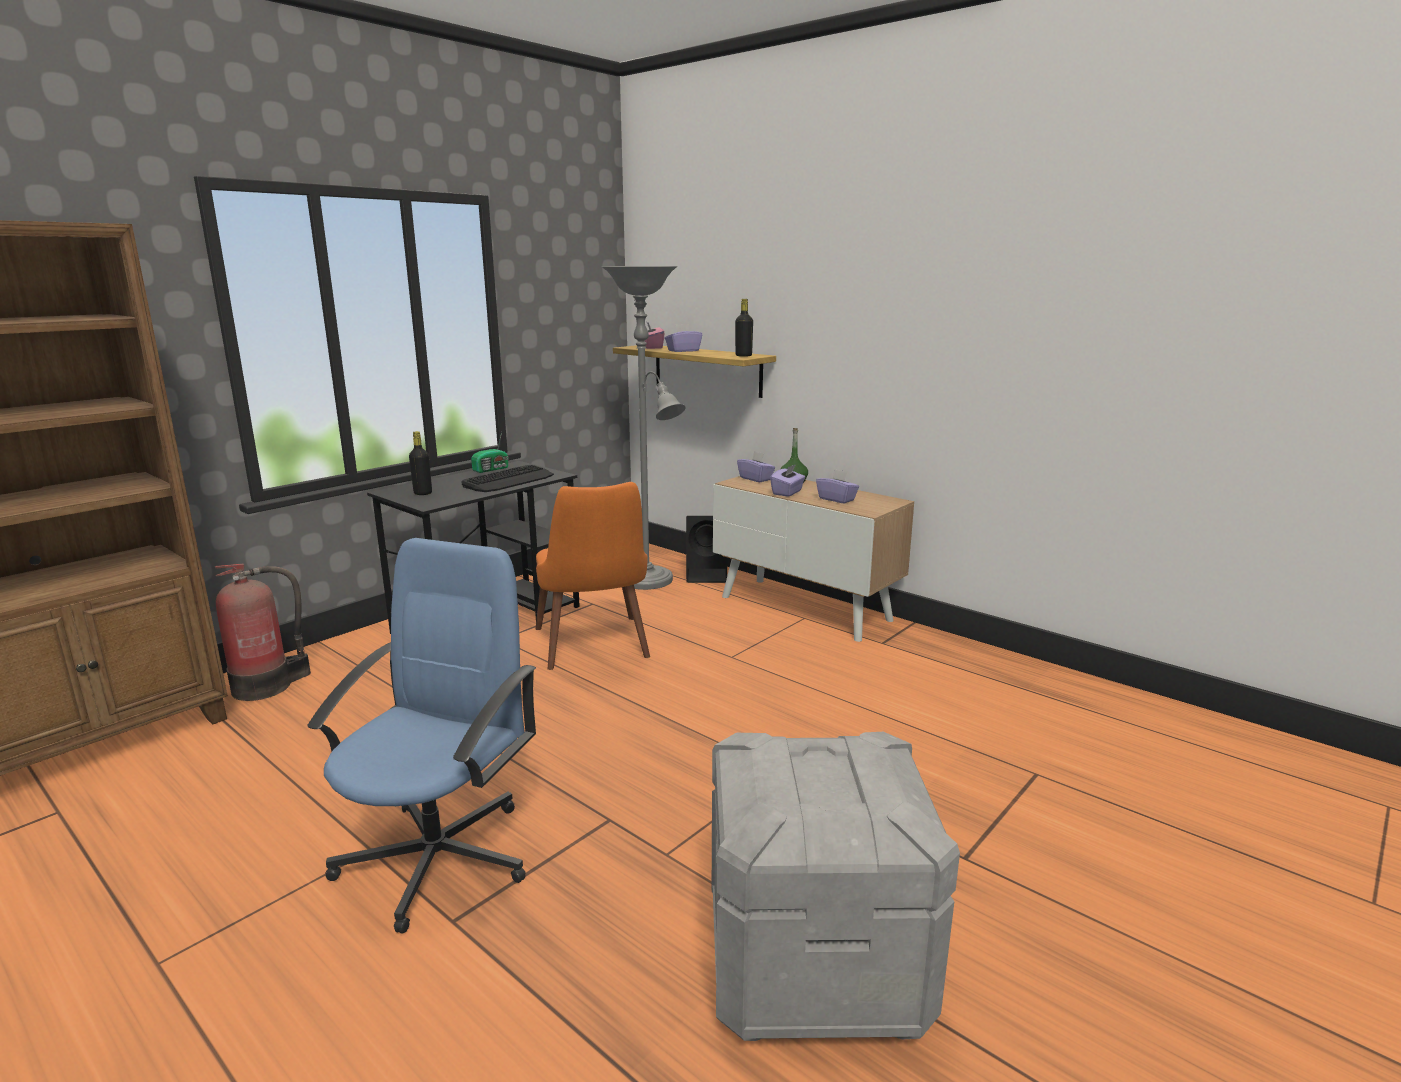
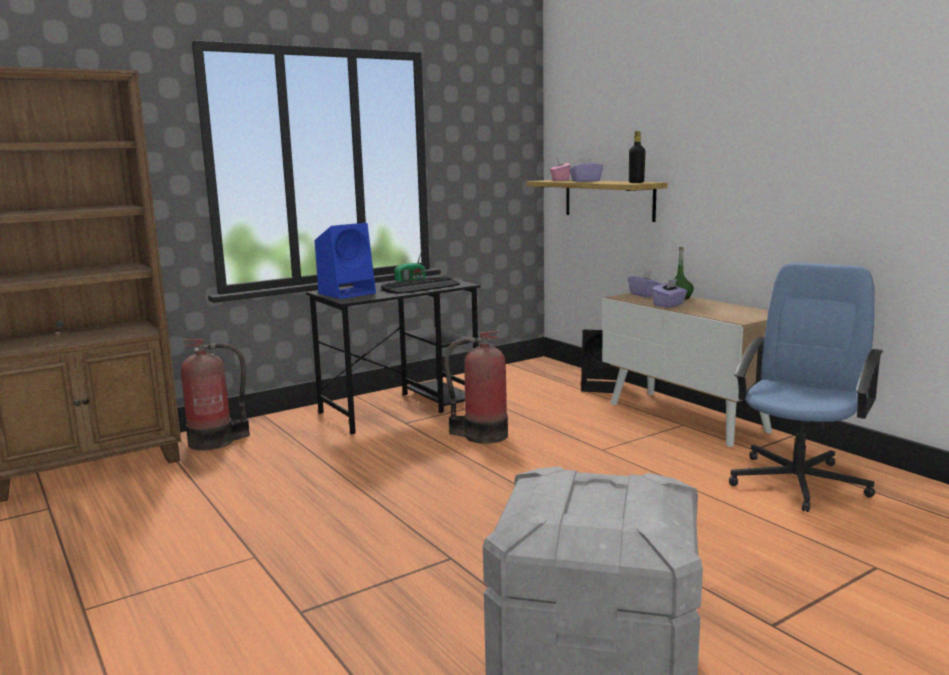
camera: 15 degrees right, 5 degrees down
(423, 493) = (348, 293): black bottle -> blue speaker
(439, 857) = (305, 567): blue office chair -> blue office chair (799, 481)
(595, 649) = (482, 435): orange chair -> fire extinguisher
(650, 582) = (548, 389): grey floor lamp -> none
(837, 499) = (714, 311): purple tissue box -> none

